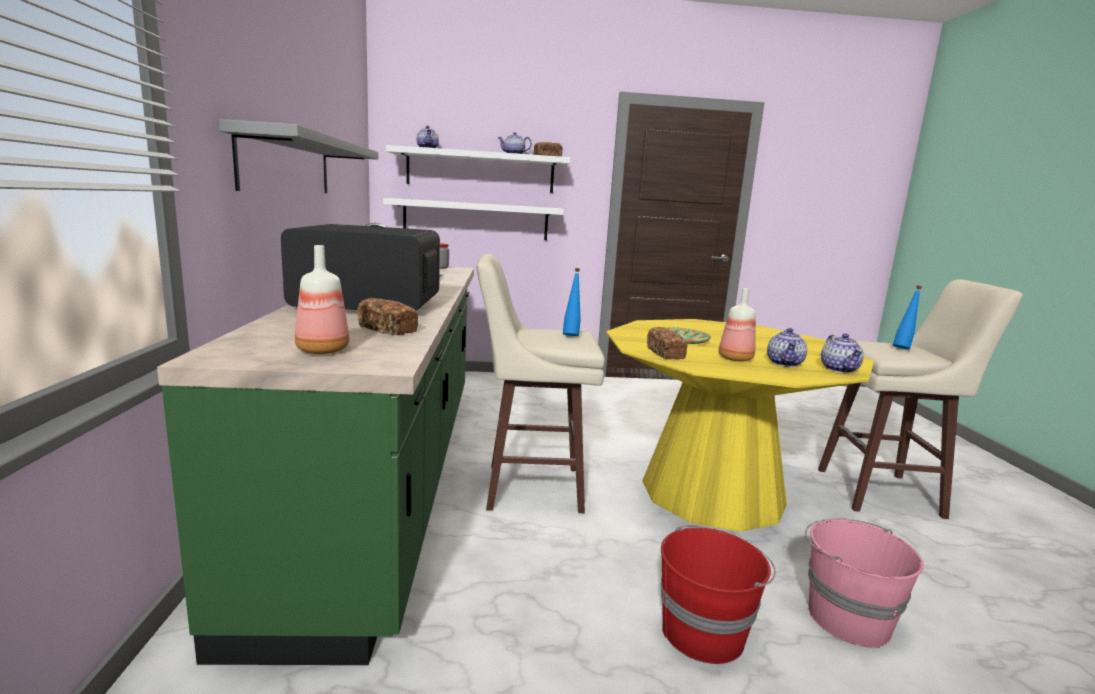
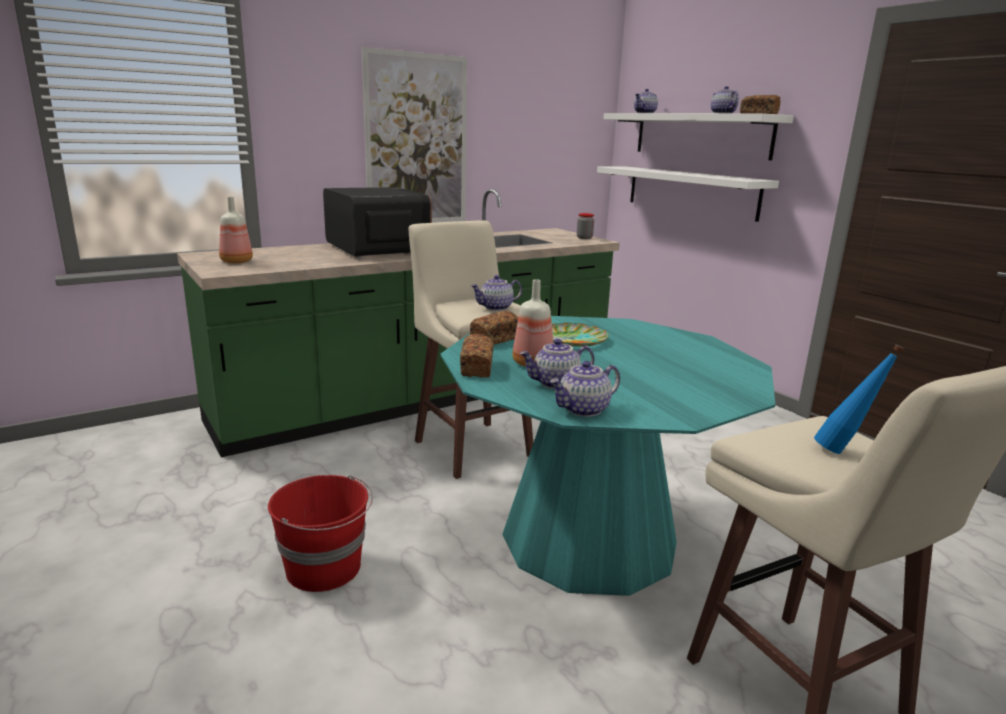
camera: 60 degrees right, 5 degrees up
(288, 165) = (417, 141): grey shelf -> picture
(388, 329) = (307, 261): bread -> bread (477, 368)
(571, 335) = (496, 308): blue bottle -> teapot
(712, 492) = (589, 538): yellow dining table -> turquoise dining table
(846, 618) = (408, 656): pink bucket -> none

